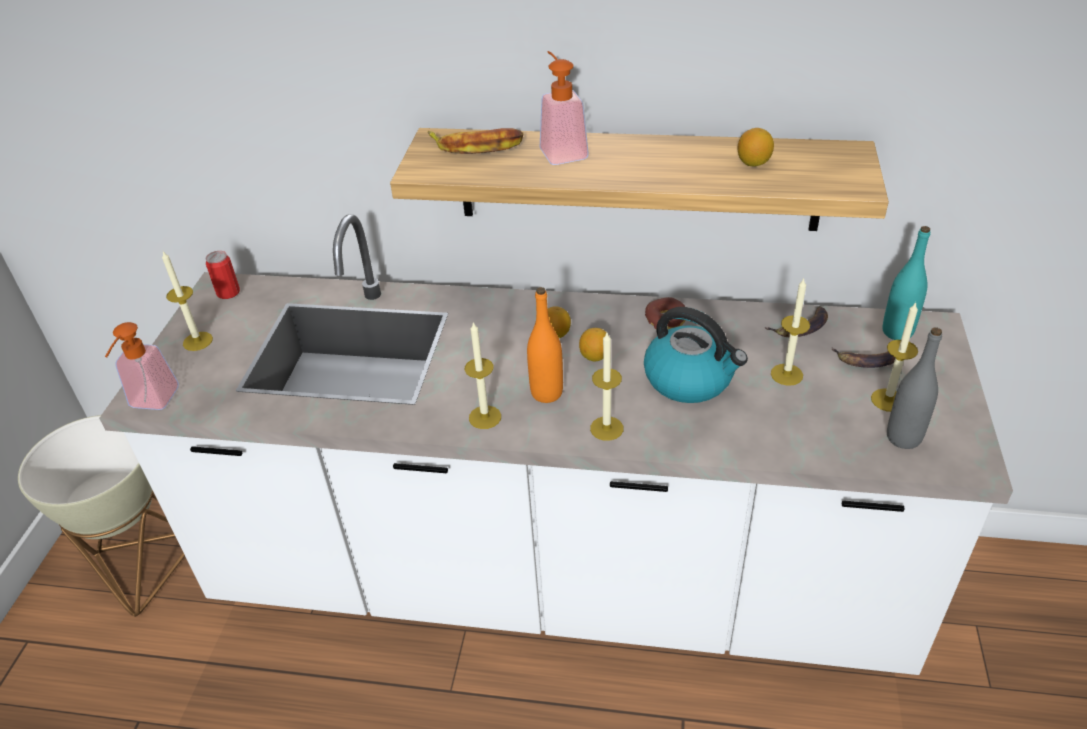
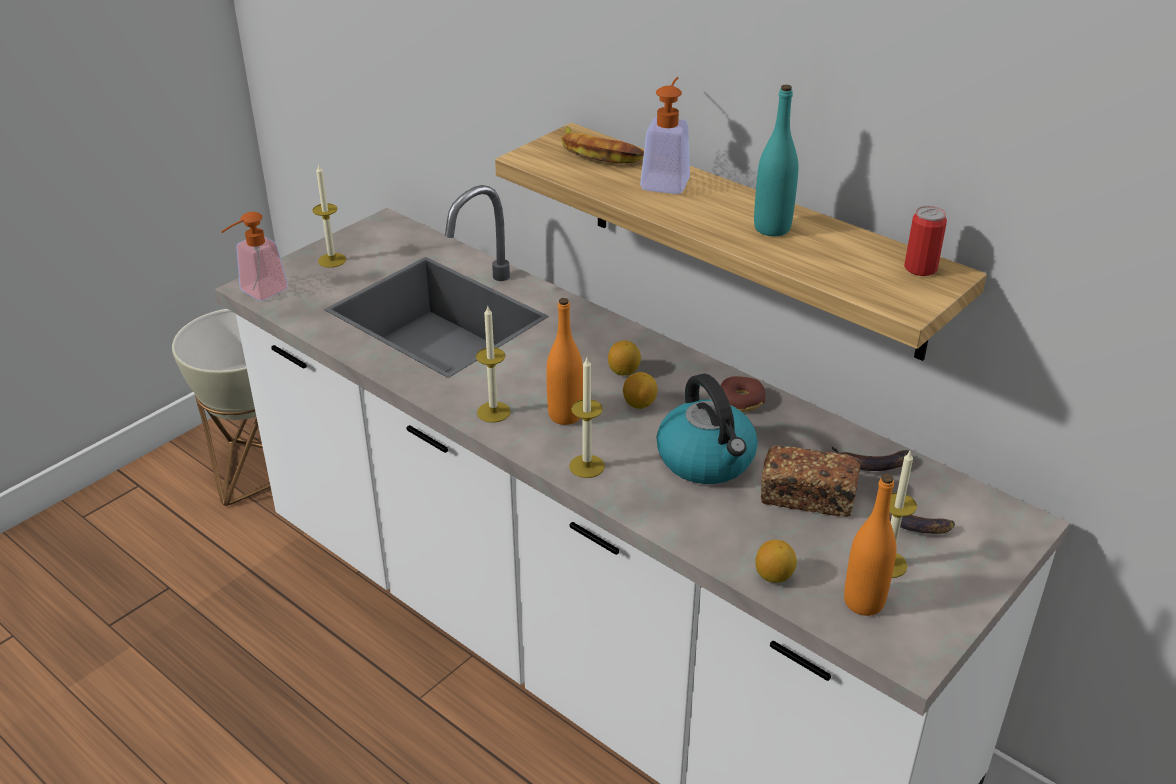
camera: 30 degrees right, 5 degrees down
(228, 293) = (389, 231): can -> can (920, 268)
(753, 163) = (831, 250): lemon -> lemon (774, 576)
(786, 374) = (807, 497): candle -> bread
(897, 332) = (973, 510): turquoise bottle -> turquoise bottle (772, 228)
(903, 438) = (863, 602): grey bottle -> orange bottle

